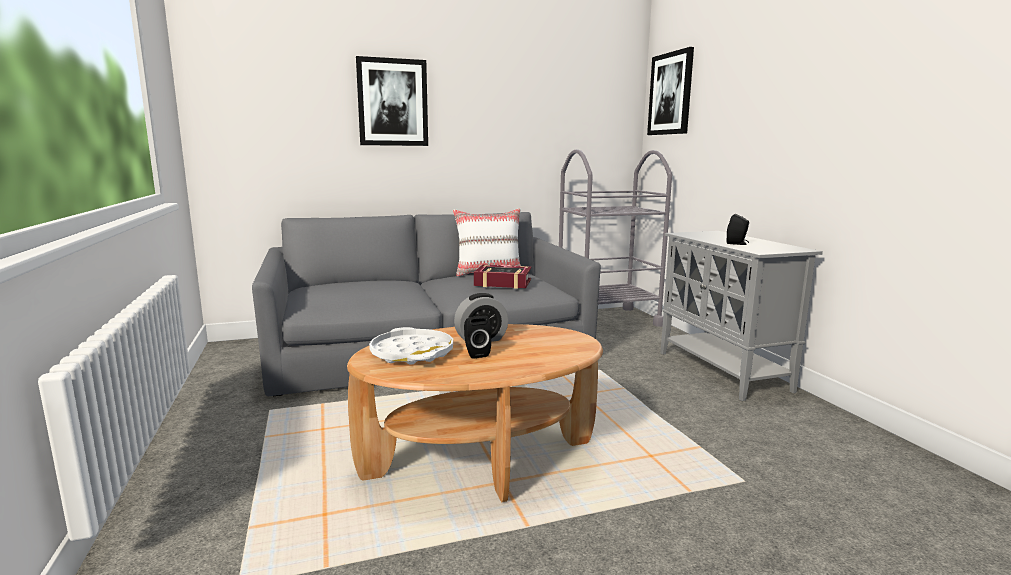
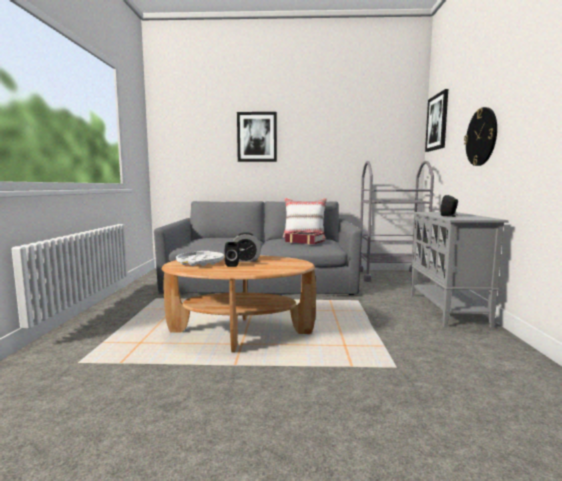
camera: 20 degrees right, 5 degrees down
(763, 128) = (481, 137): none -> wall clock

